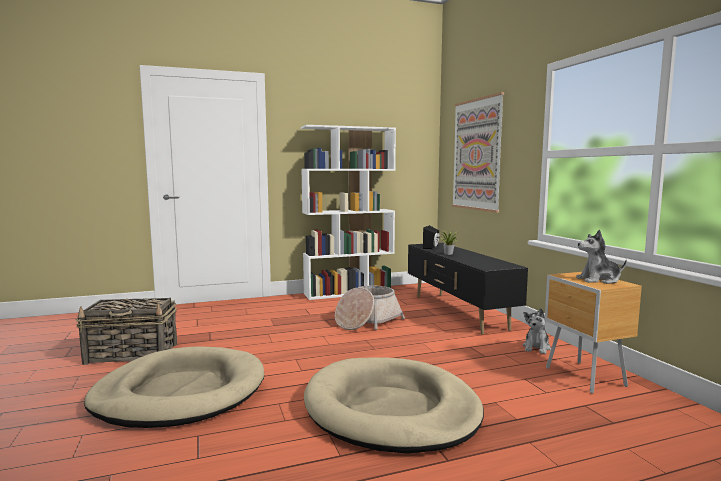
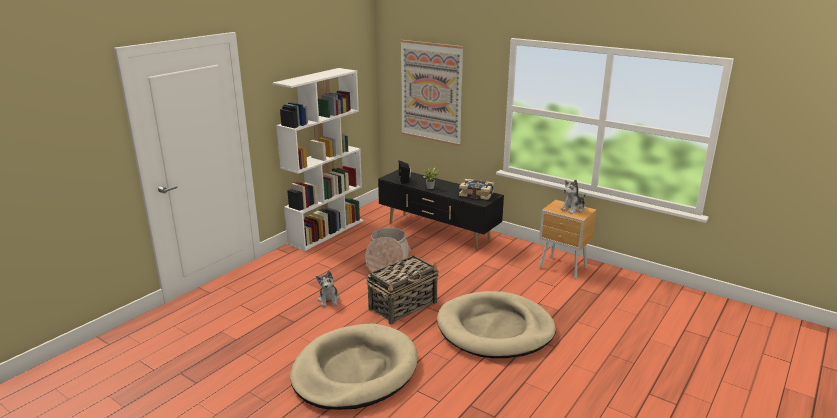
camera: 35 degrees left, 15 degrees up
(133, 354) = (254, 358): basket -> basket (403, 305)
(493, 263) = (476, 194): none -> book
(536, 348) = (519, 252): plush toy -> plush toy (329, 300)

